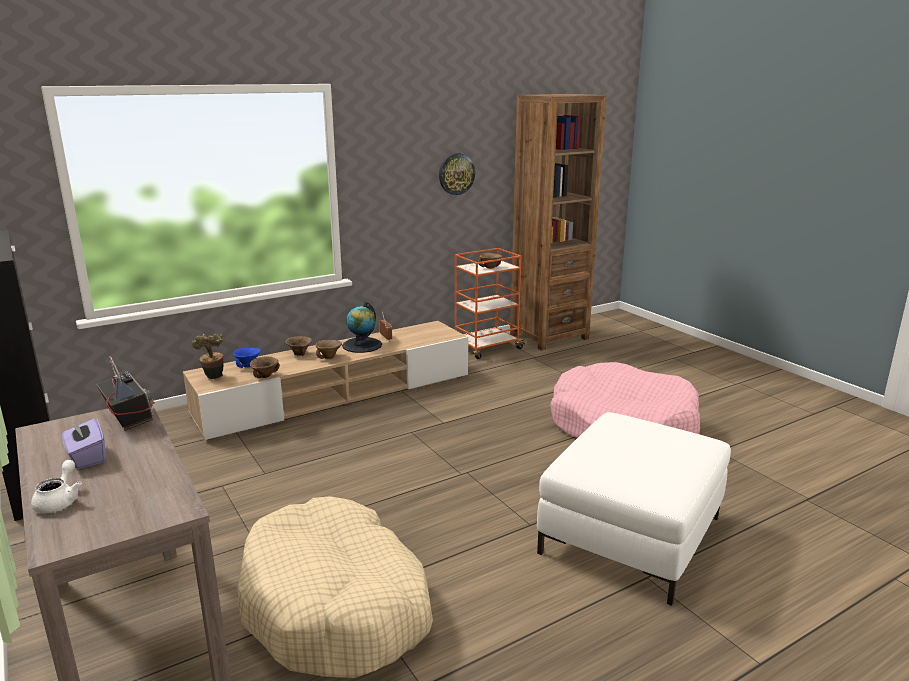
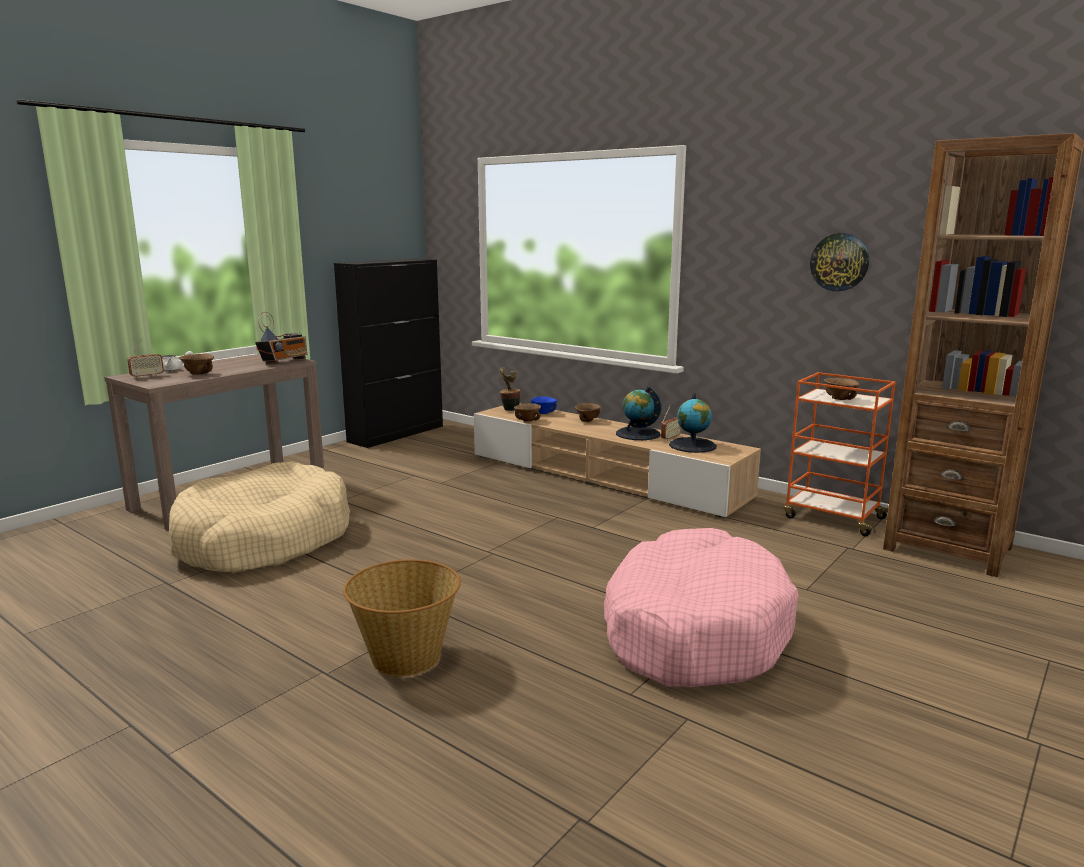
camera: 70 degrees right, 5 degrees down
(87, 457) = (228, 365): purple tissue box -> none
(94, 522) = (147, 376): none -> radio
(329, 357) = (592, 429): brown bowl -> brown bowl (197, 374)
(412, 336) = (693, 445): none -> globe
(631, 535) = (406, 656): white ottoman -> basket

